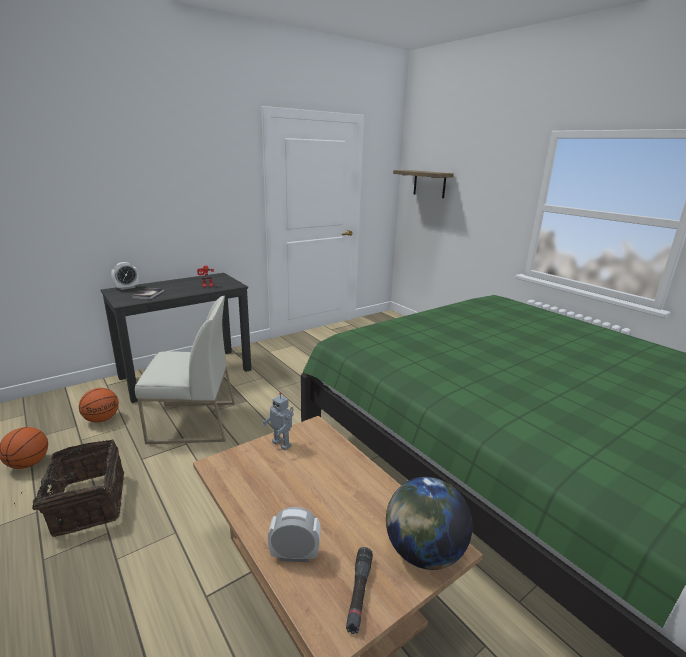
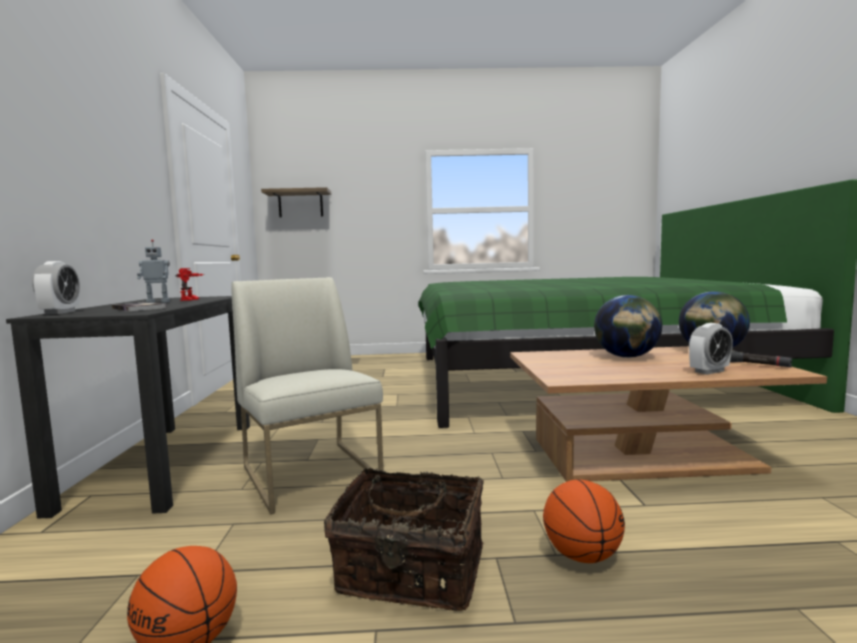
camera: 55 degrees left, 15 degrees down
(102, 419) = (167, 544): basketball -> basketball (581, 555)
(192, 422) = (312, 474): white chair -> white chair turned 60 degrees counterclockwise
(282, 444) = (548, 362): toy robot -> toy robot (158, 302)
(294, 555) = (709, 371): alarm clock -> alarm clock turned 150 degrees counterclockwise
(339, 486) = (626, 357): none -> globe

